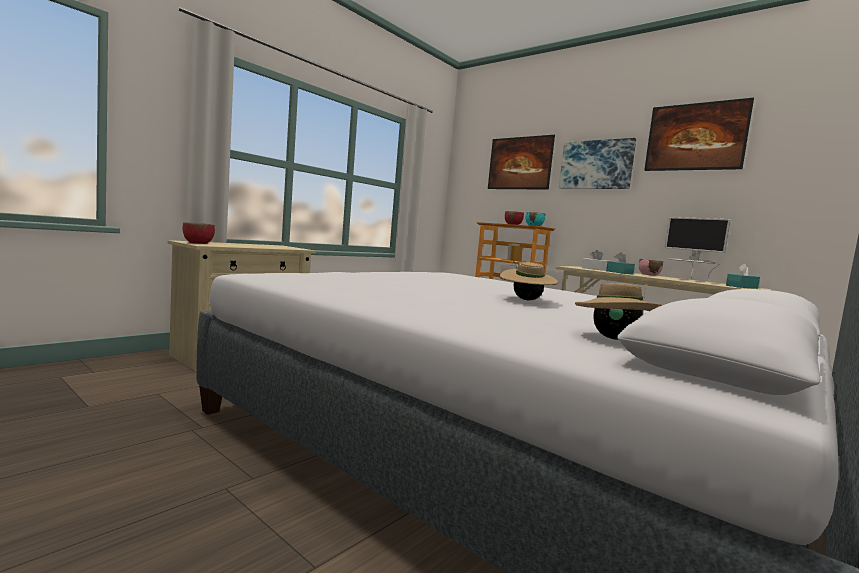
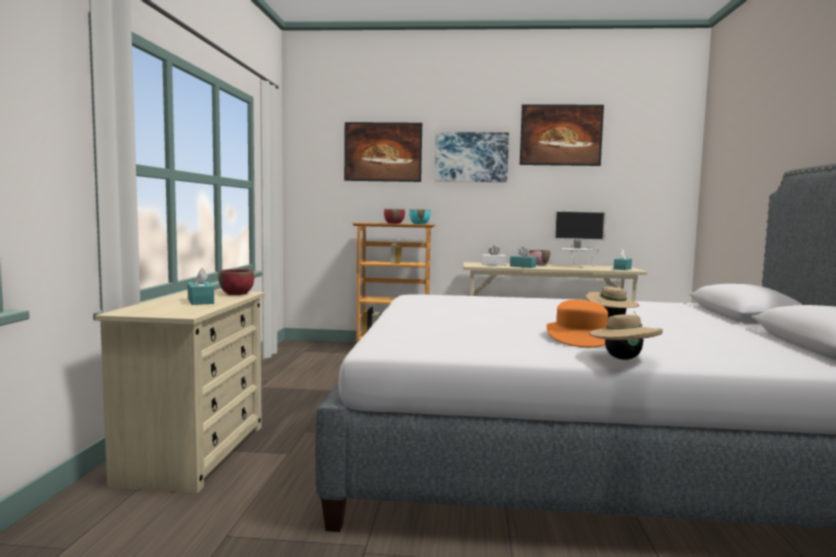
camera: 35 degrees left, 0 degrees up
(198, 243) = (158, 312): red bowl -> red bowl (237, 293)
(250, 245) = (200, 301): none -> turquoise tissue box
(428, 297) = (580, 337): none -> orange hat
(615, 339) = (772, 346): beige hat -> beige hat (623, 358)

